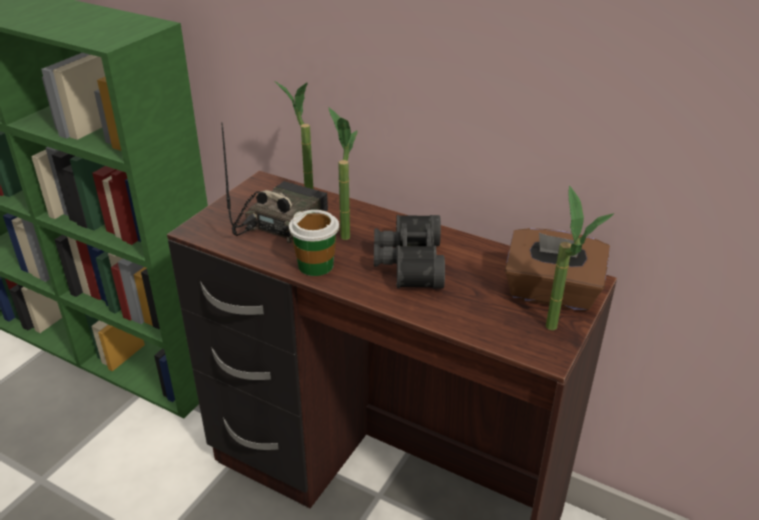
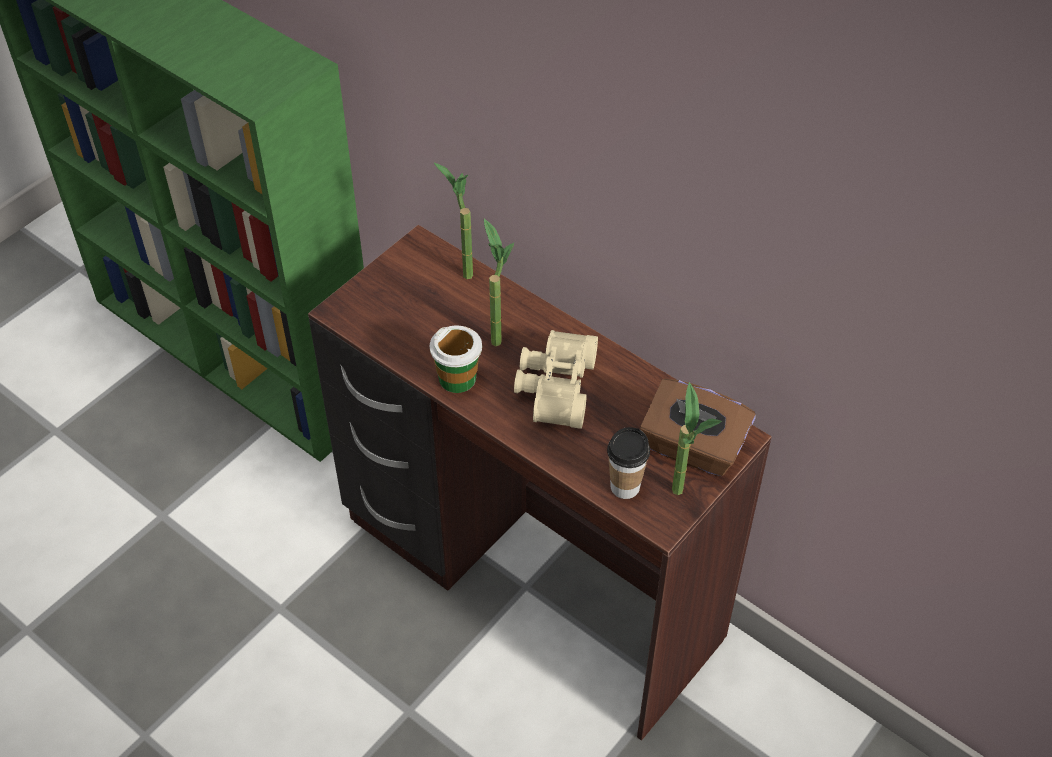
camera: 10 degrees right, 15 degrees up
(280, 221) = (430, 309): radio -> none
(407, 263) = (554, 387): black binoculars -> beige binoculars
(500, 329) = (625, 487): none -> cup

